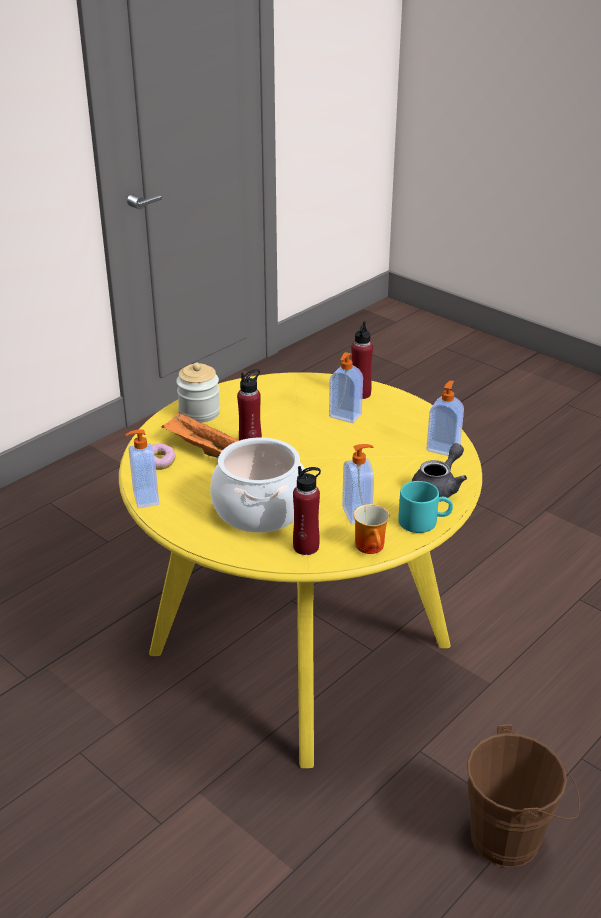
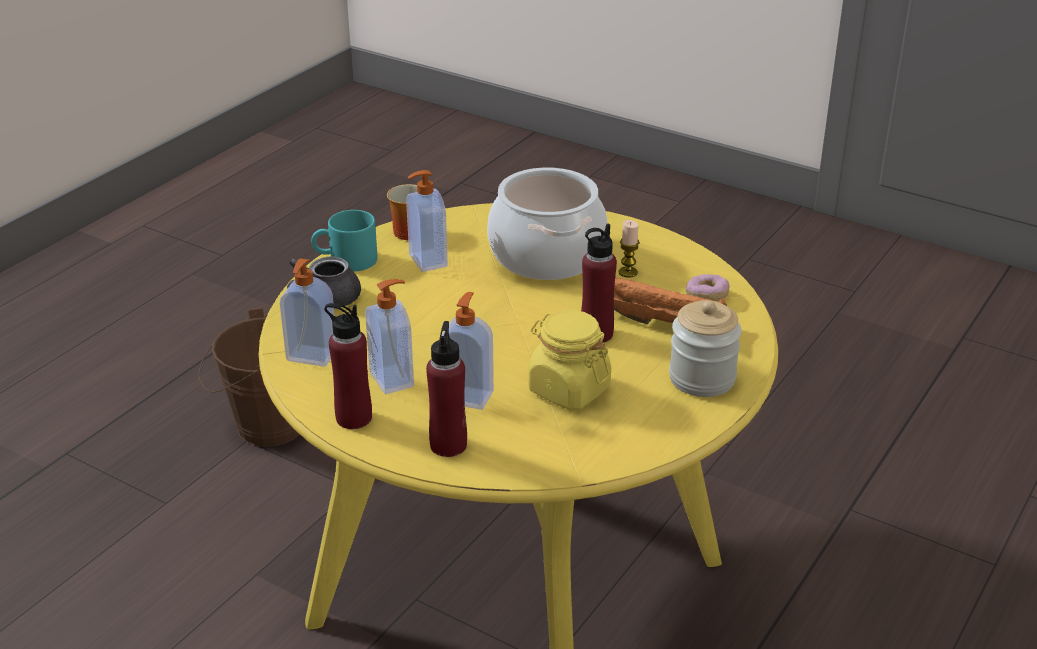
camera: 170 degrees right, 0 degrees up
(144, 498) = (692, 254): soap dispenser -> soap dispenser (393, 379)
(204, 488) = (628, 272): none -> candle
(283, 414) = (568, 389): none -> yellow jar
(306, 547) = (480, 224): red bottle -> red bottle (353, 418)

